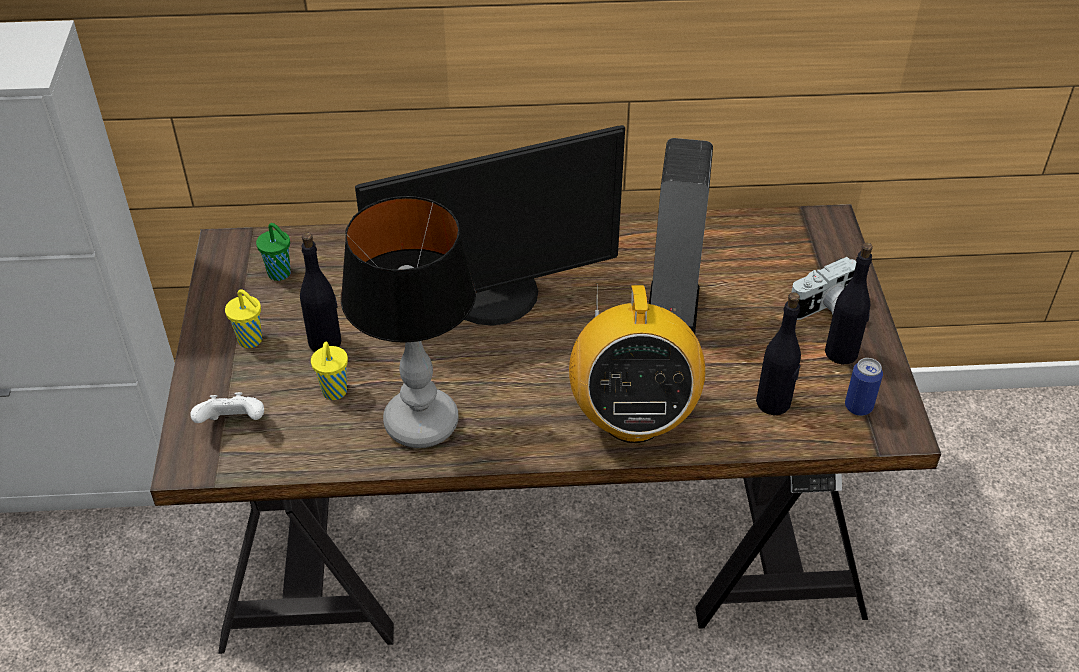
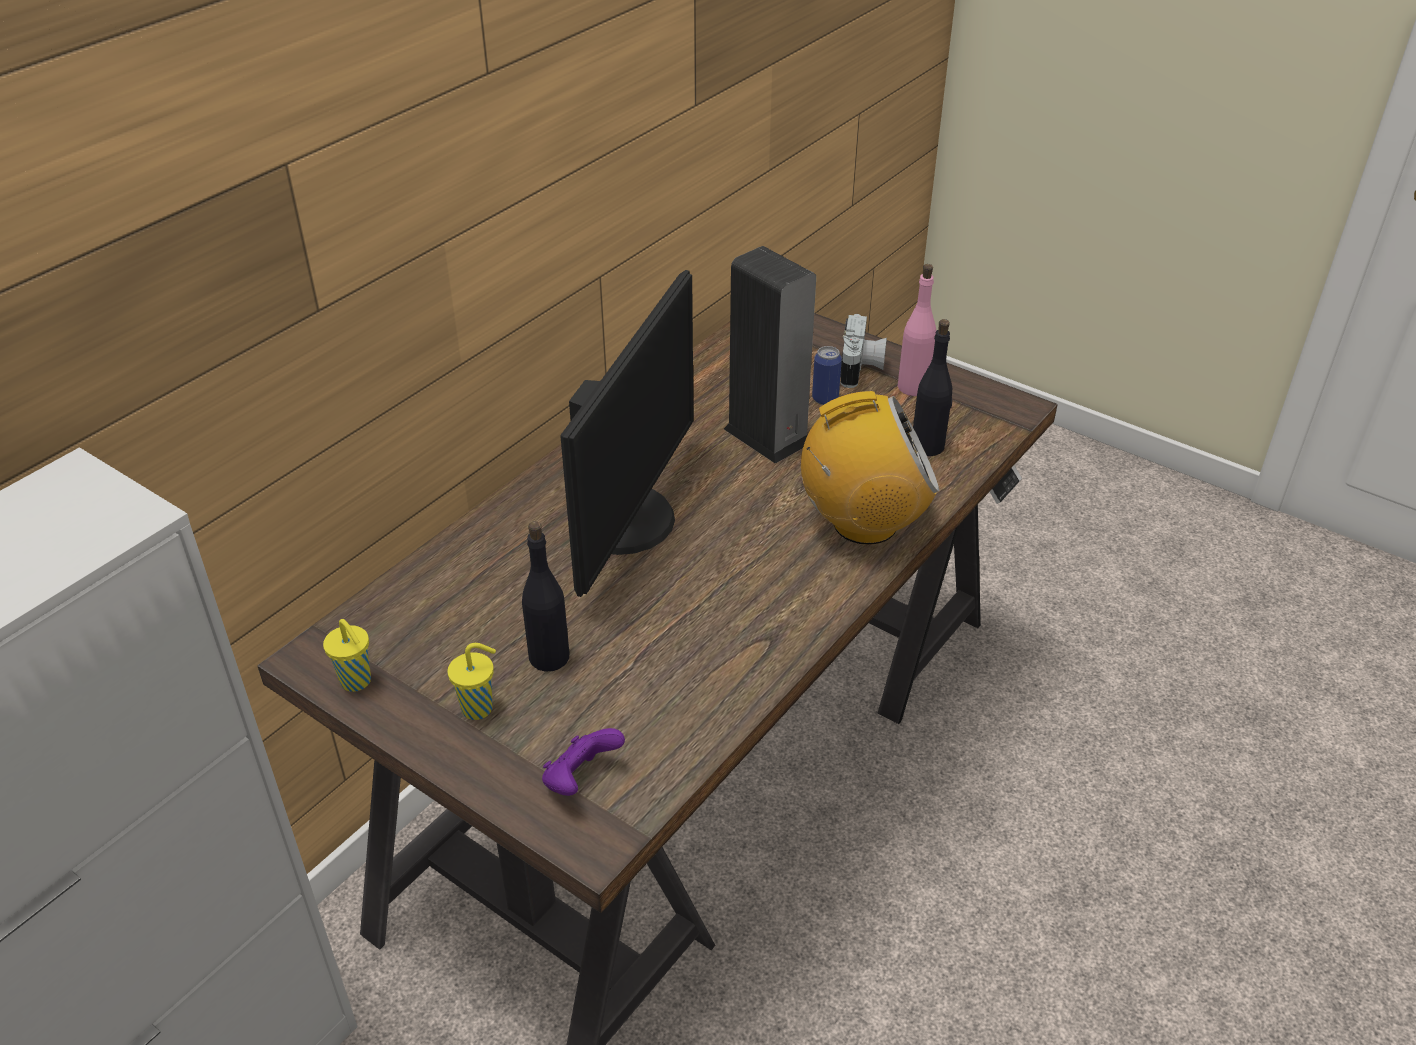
camera: 50 degrees left, 5 degrees down
(233, 424) = (581, 780): white game controller -> purple game controller
(280, 274) = (411, 639): green cup -> none
(334, 393) = (624, 685): yellow cup -> yellow cup (357, 682)
(421, 422) = (728, 647): table lamp -> none
(632, 418) = (864, 523): radio -> radio turned 45 degrees counterclockwise
(842, 353) = (913, 387): black bottle -> pink bottle
(858, 407) = (975, 411): can -> can (825, 398)

